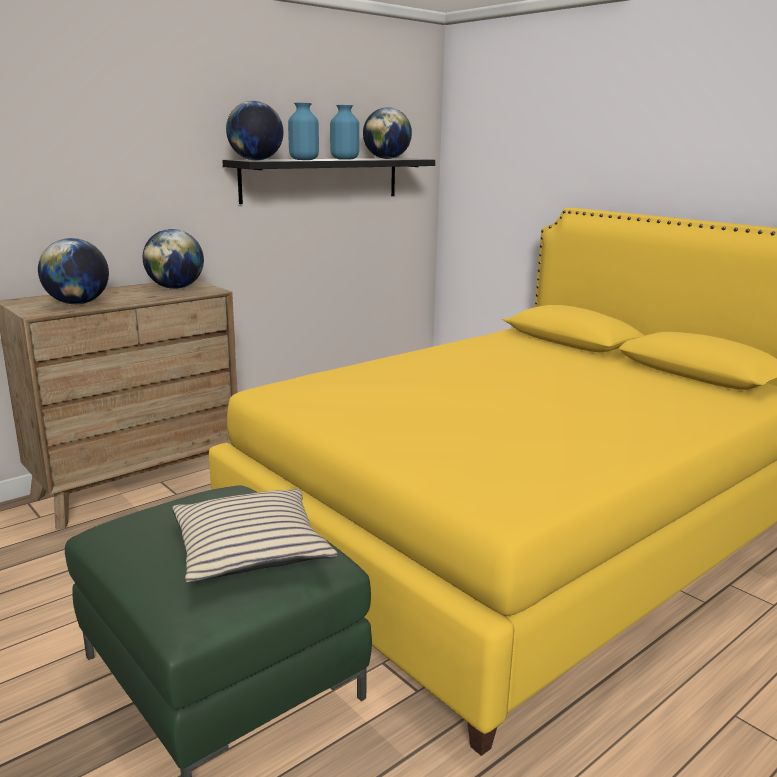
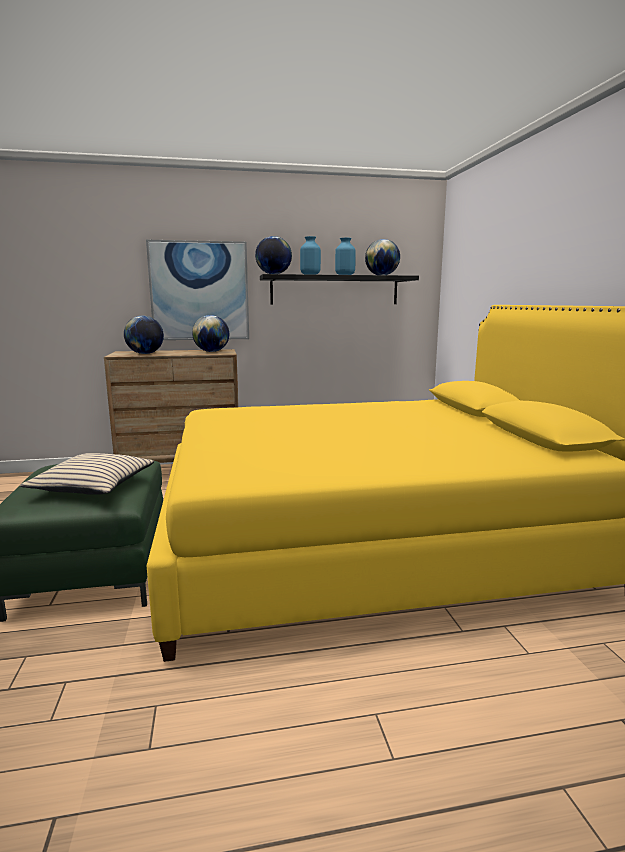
camera: 30 degrees right, 5 degrees down
(133, 187) = (199, 291): none -> picture

